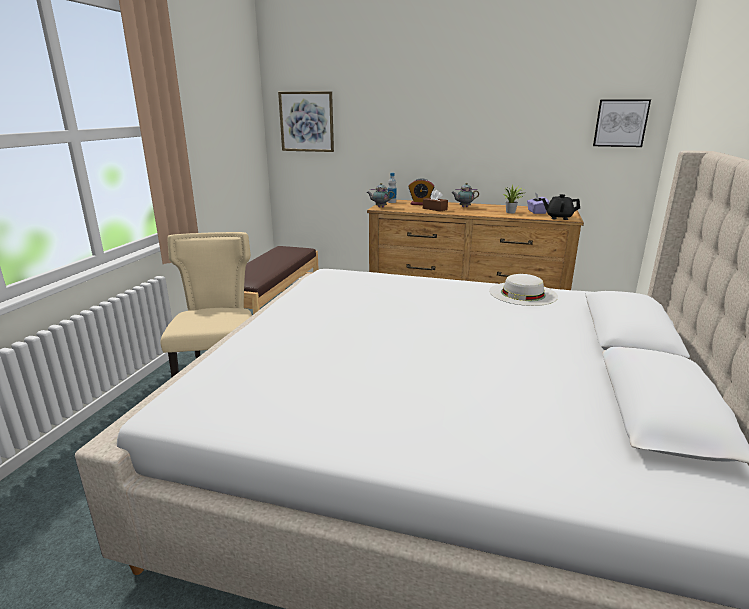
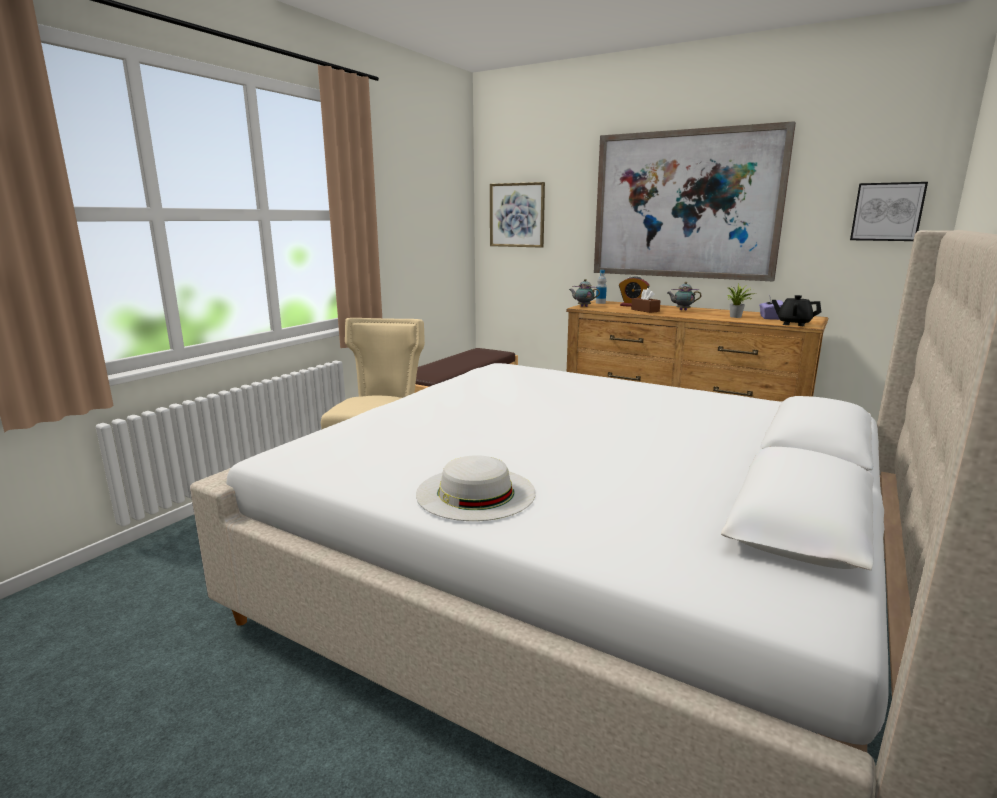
camera: 15 degrees right, 5 degrees down
(460, 115) = (685, 205): none -> picture
(523, 293) = (710, 399): white hat -> white hat (475, 492)

